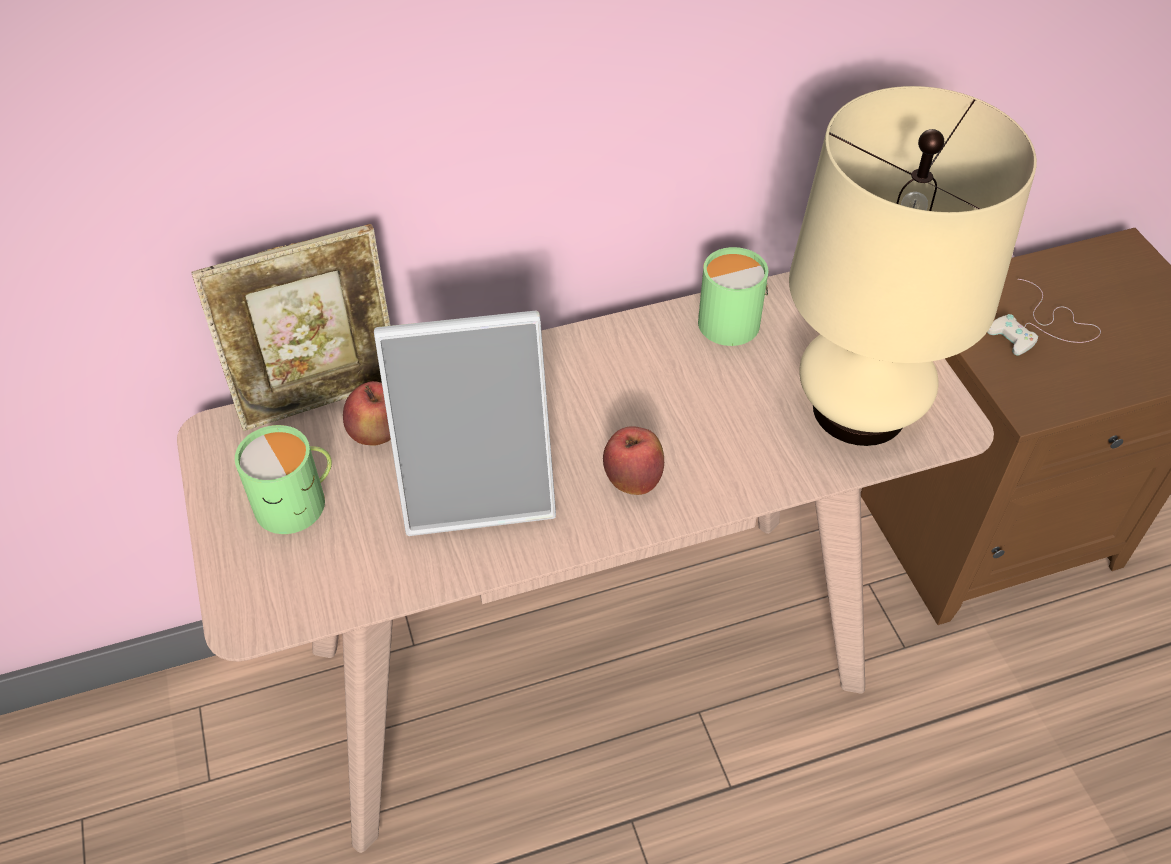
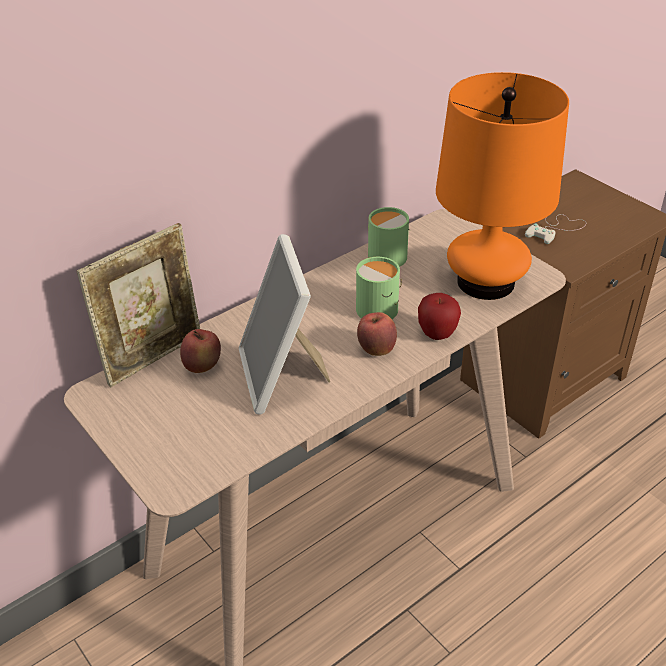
camera: 20 degrees left, 10 degrees down
(298, 502) = (170, 416): green mug -> green mug (380, 307)
(478, 485) = (283, 376): picture frame -> picture frame turned 105 degrees clockwise
(737, 481) = (437, 334): none -> apple
(859, 410) = (485, 282): beige table lamp -> orange table lamp

